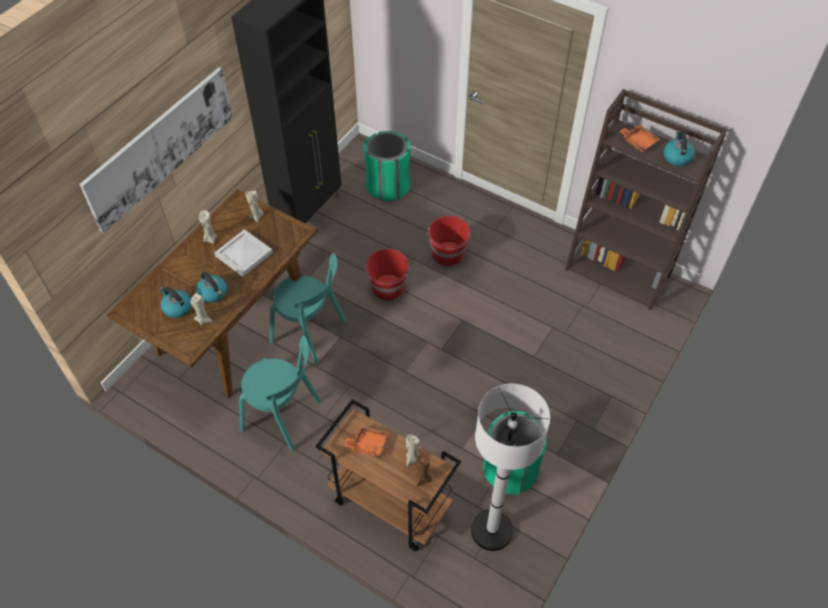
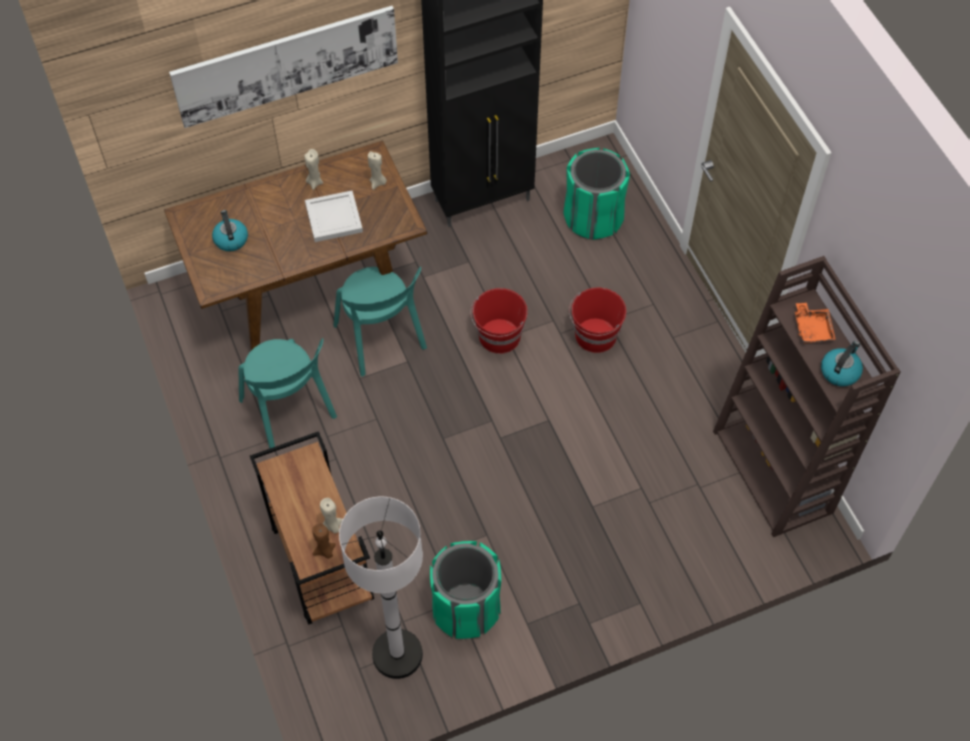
camera: 35 degrees right, 5 degrees up
(203, 320) = (245, 266): beige candle -> none
(213, 293) = (274, 243): kettle -> none
(368, 444) = (302, 486): orange tray -> none

